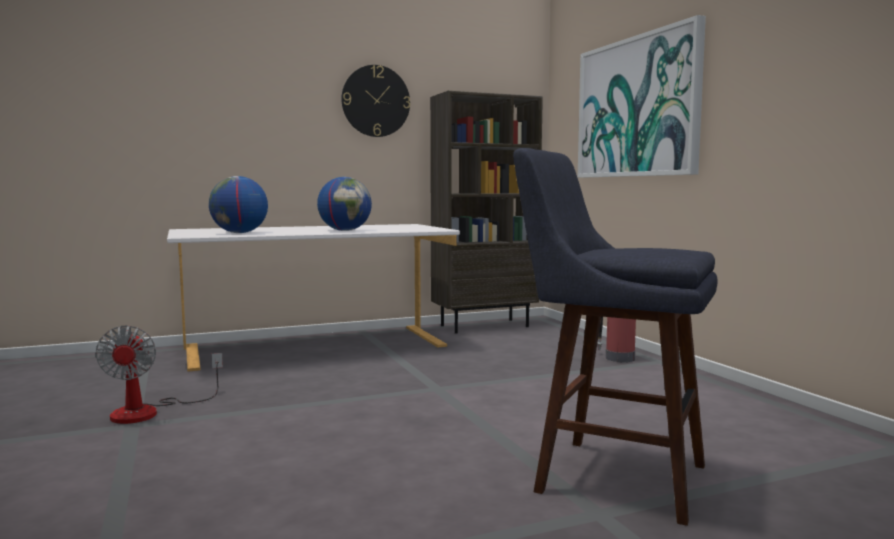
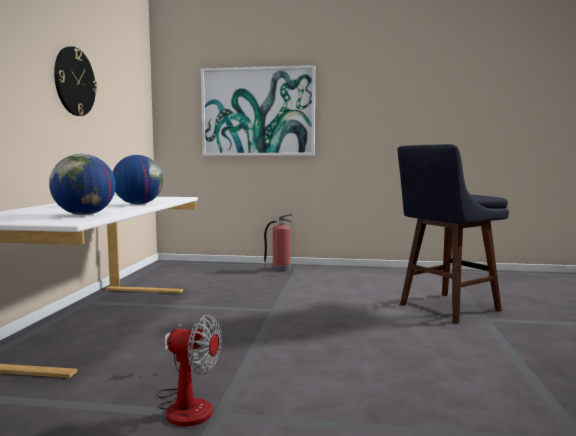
camera: 60 degrees left, 0 degrees up
(484, 326) = (151, 274): brown bookcase -> none

